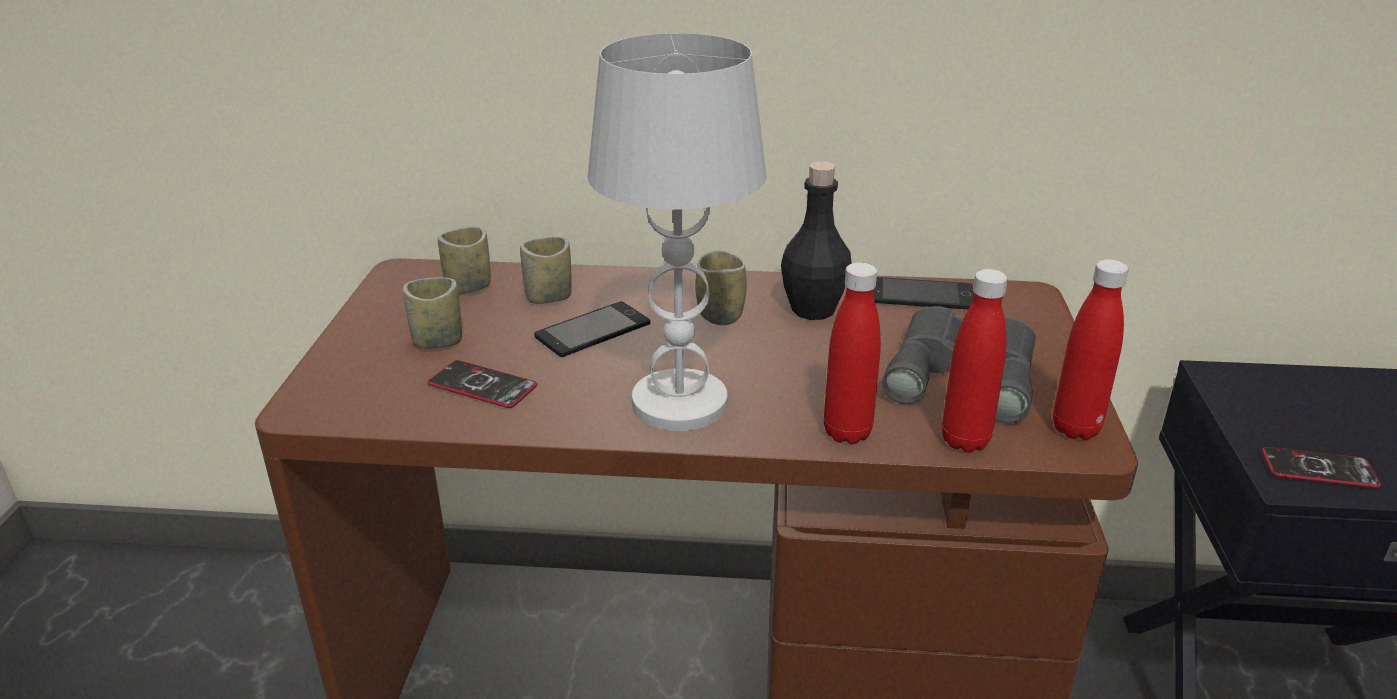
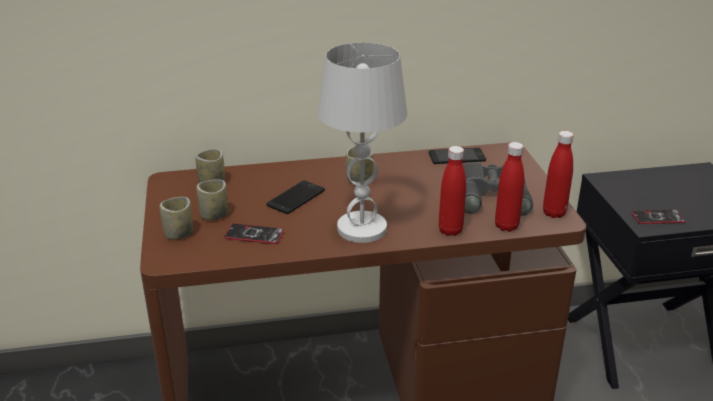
camera: 15 degrees left, 0 degrees up
(548, 297) = (261, 183): cup -> cup (179, 234)
(813, 310) = (405, 171): black bottle -> none

